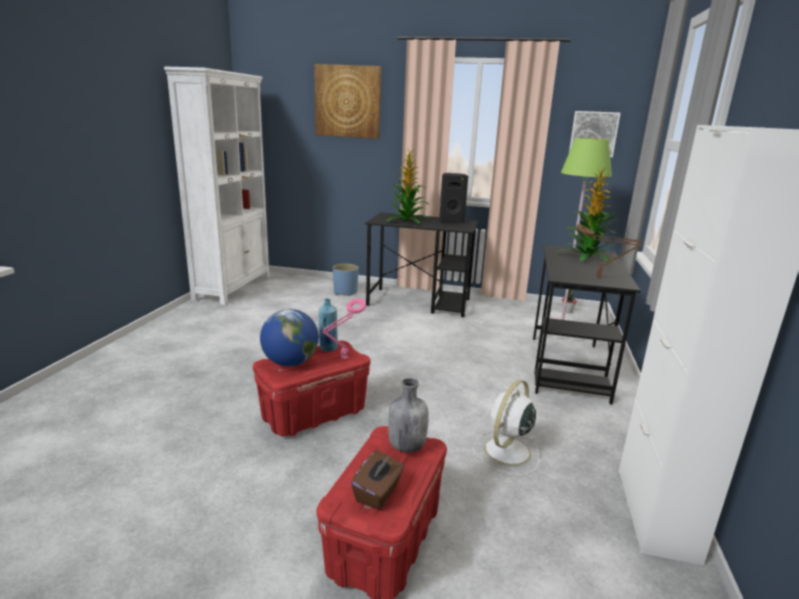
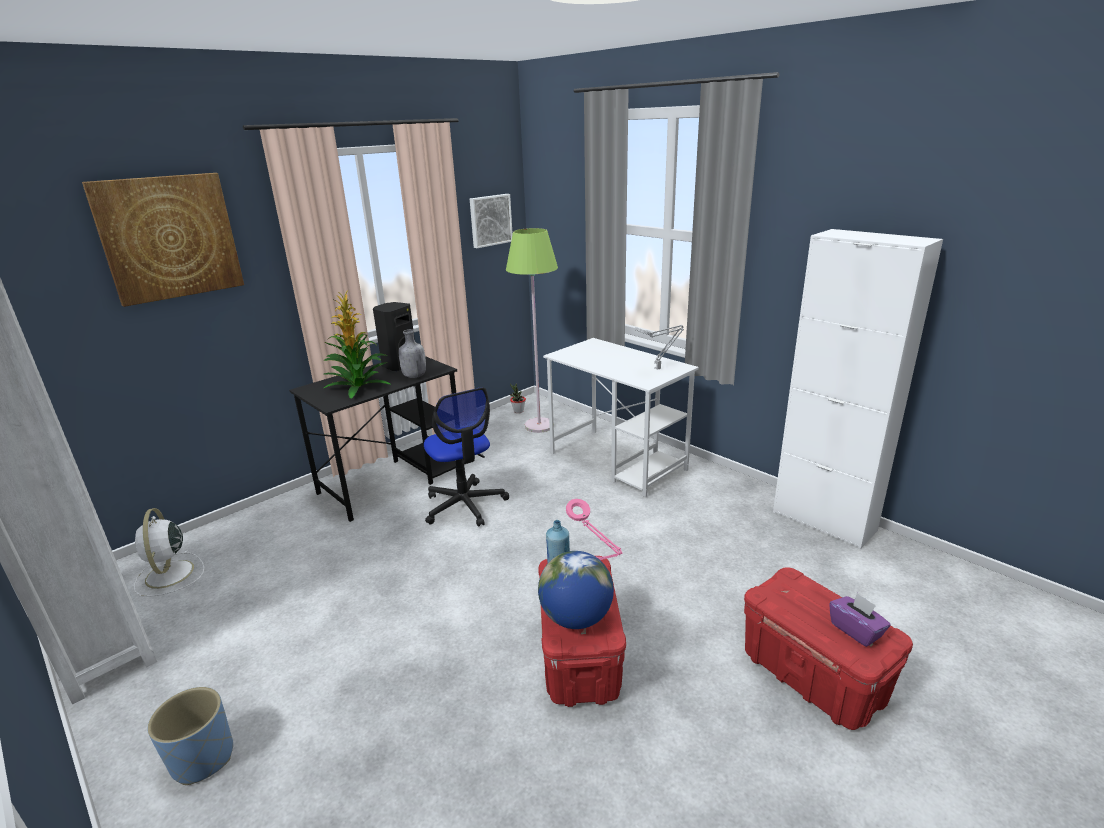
camera: 55 degrees left, 5 degrees up
(345, 292) = (286, 523): blue planter -> blue planter (203, 758)
(378, 493) = (856, 630): brown tissue box -> purple tissue box
(406, 446) = (789, 590): grey bottle -> grey bottle (414, 376)
(424, 330) = (465, 505): none -> office chair
(506, 452) = (722, 553): white fan -> white fan (169, 575)
(568, 368) = (618, 461): black desk -> white desk
(586, 257) = (599, 353): potted plant -> none
(600, 277) = (659, 368): brown table lamp -> grey table lamp

